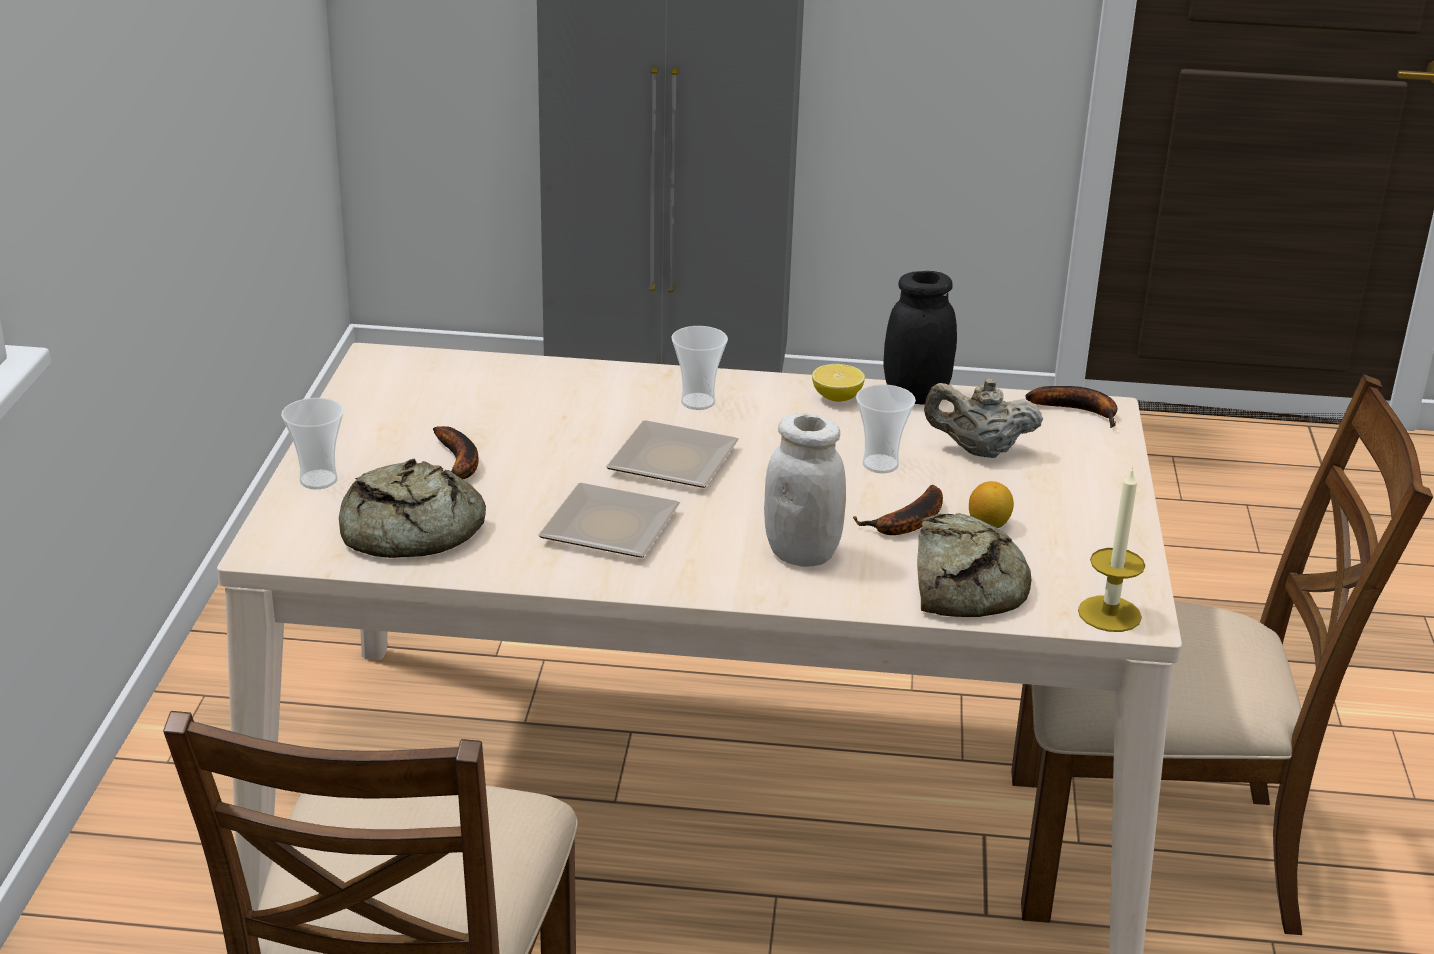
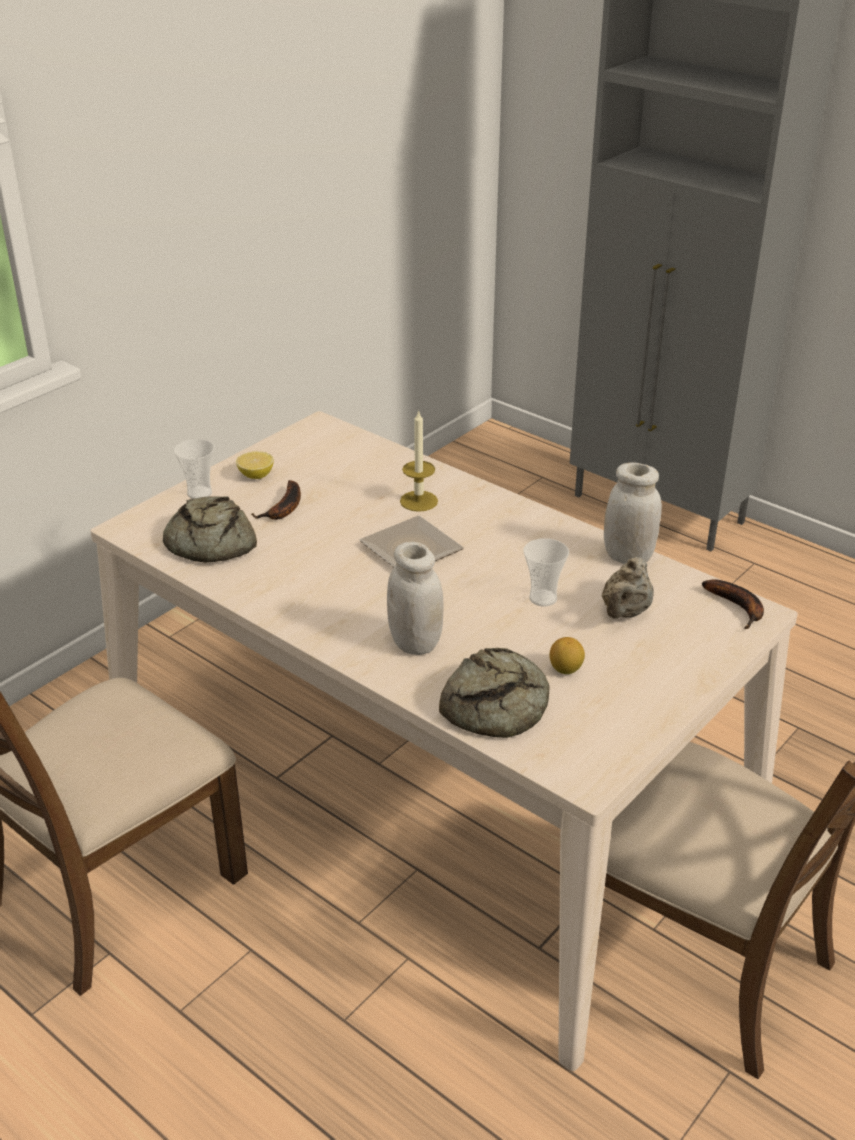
camera: 35 degrees right, 5 degrees up
(612, 530) = (320, 583): plate -> none
(698, 402) = (475, 513): cup -> none
(836, 398) = (571, 540): lemon -> lemon (256, 475)
(907, 523) = (510, 647): banana -> none
(916, 396) = (628, 557): black jar -> white jar
(979, 451) = (625, 612): beige teapot -> beige teapot turned 105 degrees counterclockwise
(1109, 614) = (571, 769): candle -> candle (418, 501)

